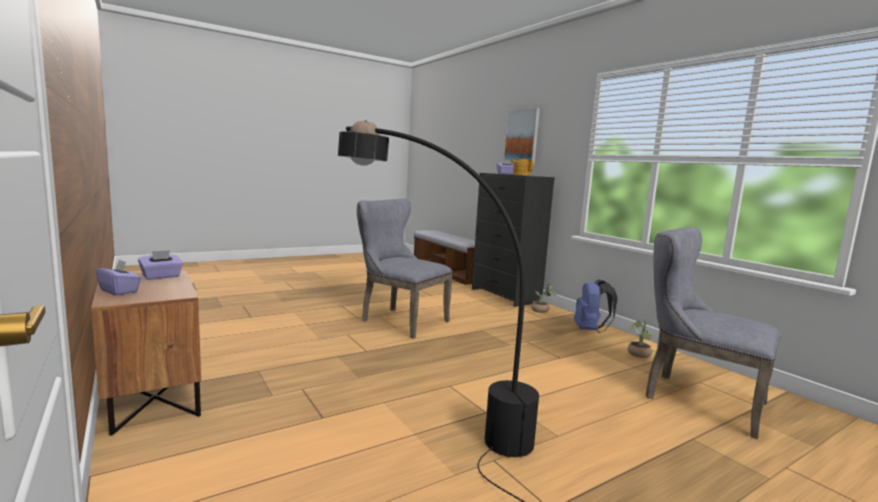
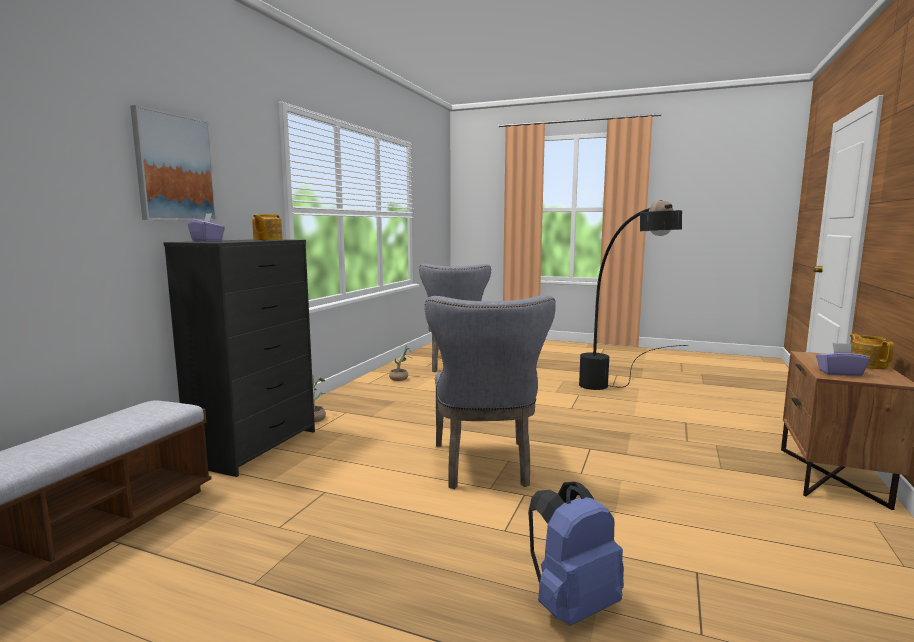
camera: 125 degrees left, 0 degrees up
(119, 291) = (868, 365): purple tissue box -> teapot
(590, 330) = (359, 394): blue backpack -> blue backpack (572, 604)

